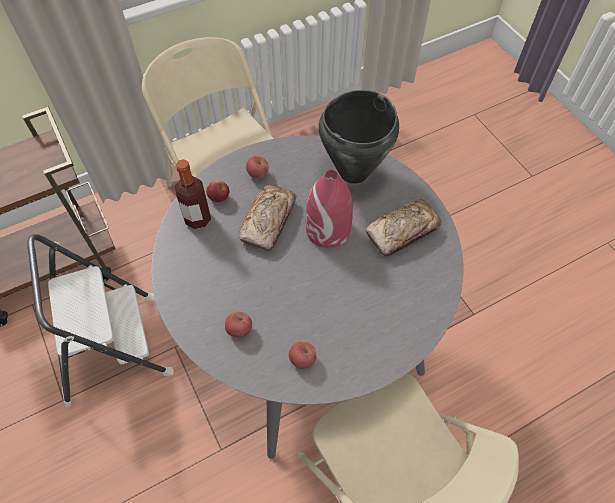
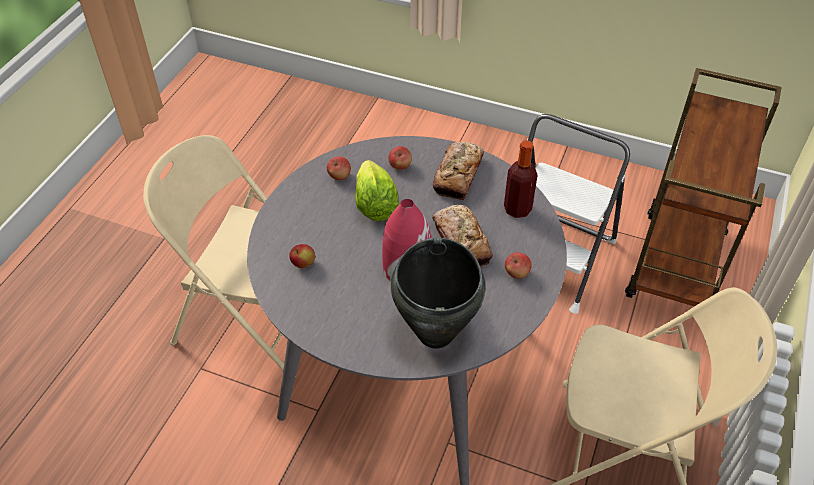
camera: 140 degrees right, 10 degrees down
(219, 198) = (522, 234): apple -> apple (303, 264)
(300, 303) = (375, 205): none -> lettuce
(402, 232) = (341, 306): bread -> bread (458, 175)

